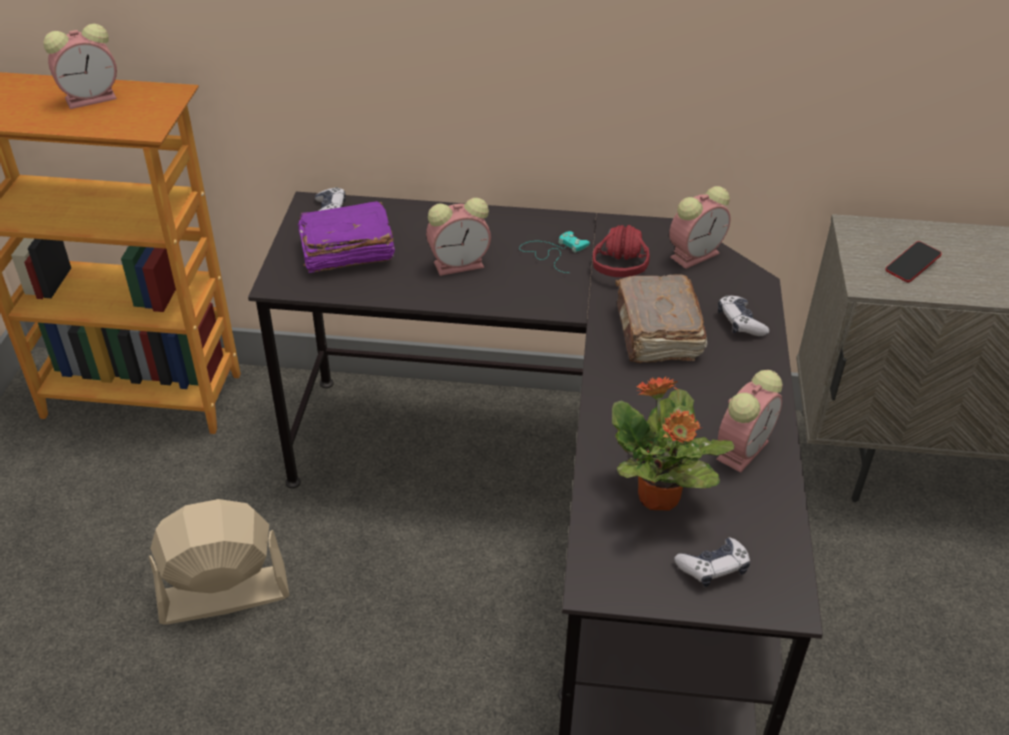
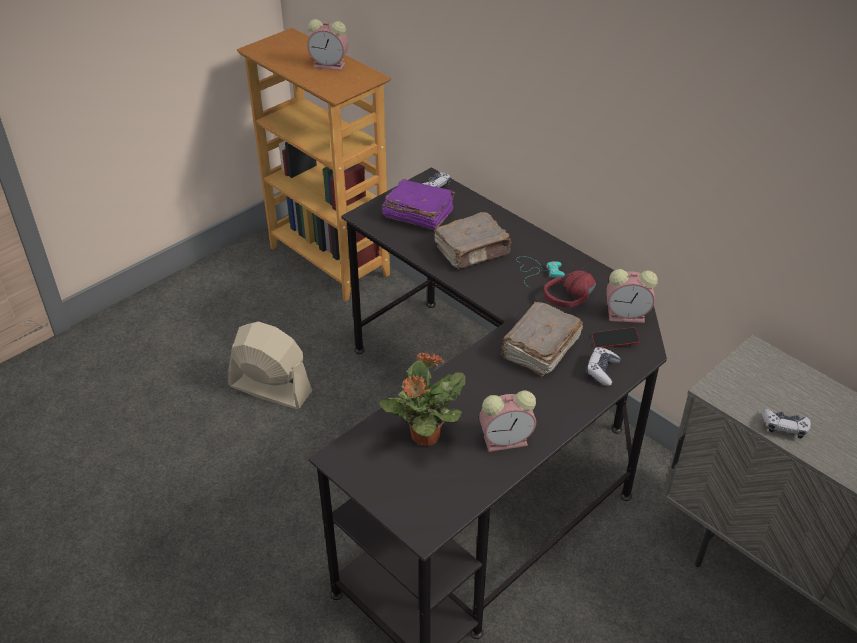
camera: 40 degrees right, 0 degrees up
(460, 264) = (473, 251): alarm clock -> brown book
(713, 568) = (408, 488): game controller -> game controller (784, 427)
(912, 265) = (765, 395): phone -> phone (615, 340)

